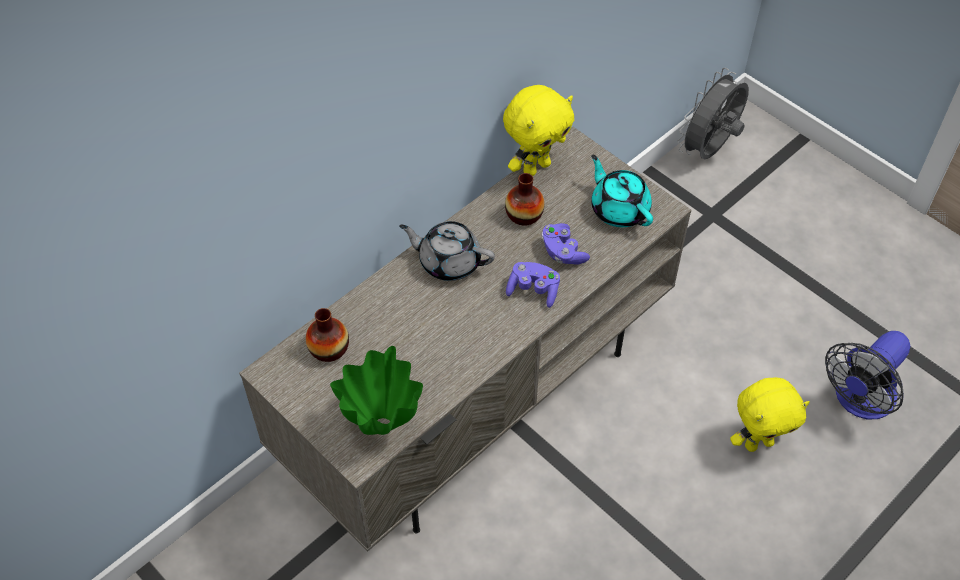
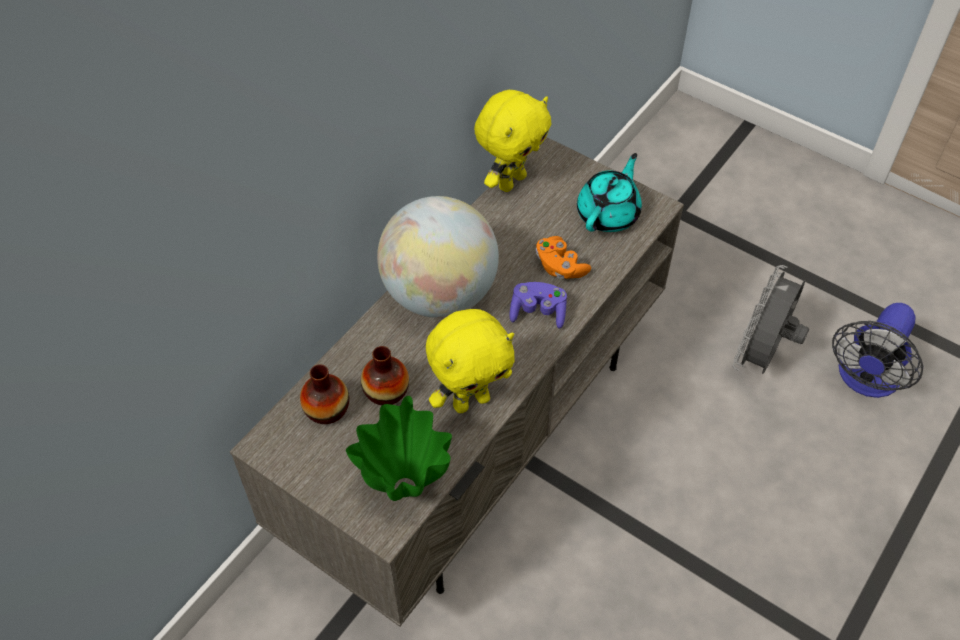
camera: 10 degrees left, 0 degrees up
(448, 262) = (439, 294): grey teapot -> globe
(524, 215) = (509, 233): vase -> vase (386, 391)
(562, 252) = (560, 267): purple game controller -> orange game controller
(619, 209) = (609, 213): turquoise teapot -> turquoise teapot turned 75 degrees clockwise
(709, 151) = (659, 148): grey fan -> grey fan (761, 356)
(758, 443) = (776, 439): yellow plush toy -> yellow plush toy (471, 401)

